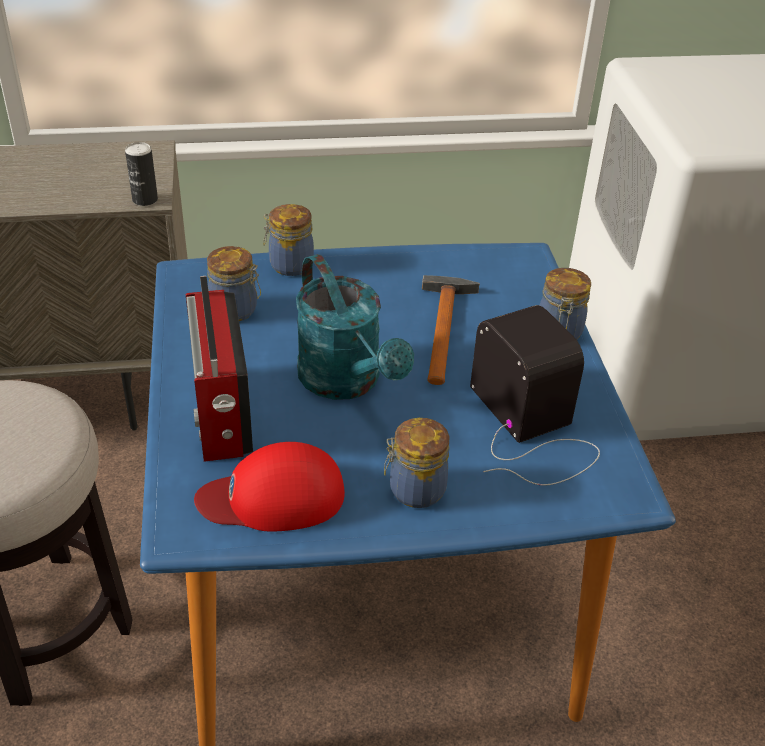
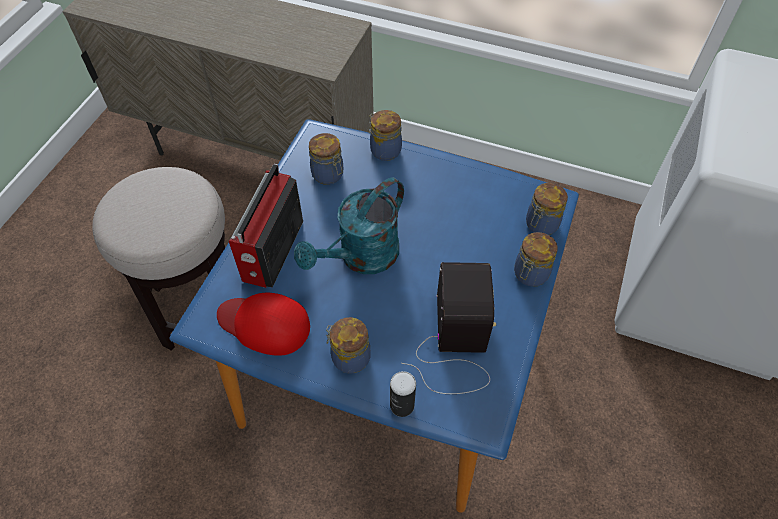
camera: 30 degrees right, 15 degrees up
(145, 200) = (322, 68): can -> can (402, 405)
(347, 382) = (361, 258): turquoise watering can -> turquoise watering can turned 45 degrees clockwise
(444, 327) = (453, 239): hammer -> none
(532, 283) = (540, 225): none -> jar

